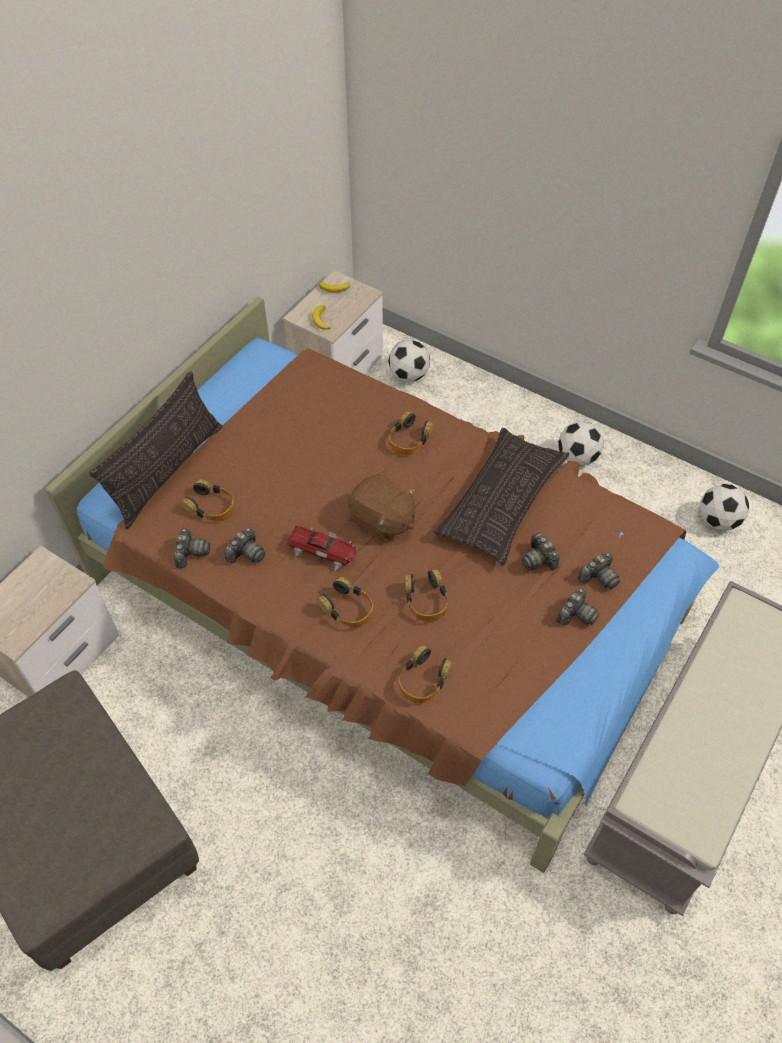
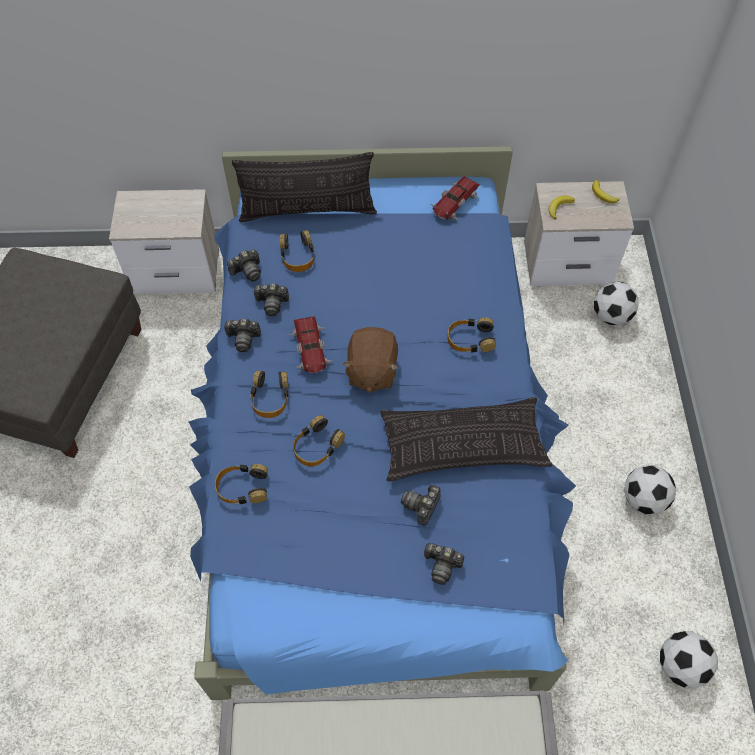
camera: 55 degrees right, 5 degrees up
(264, 370) = (455, 203): none -> toy car
(390, 600) = (374, 442): brown bed -> blue bed
(576, 615) = (387, 568): camera -> camera (243, 338)

